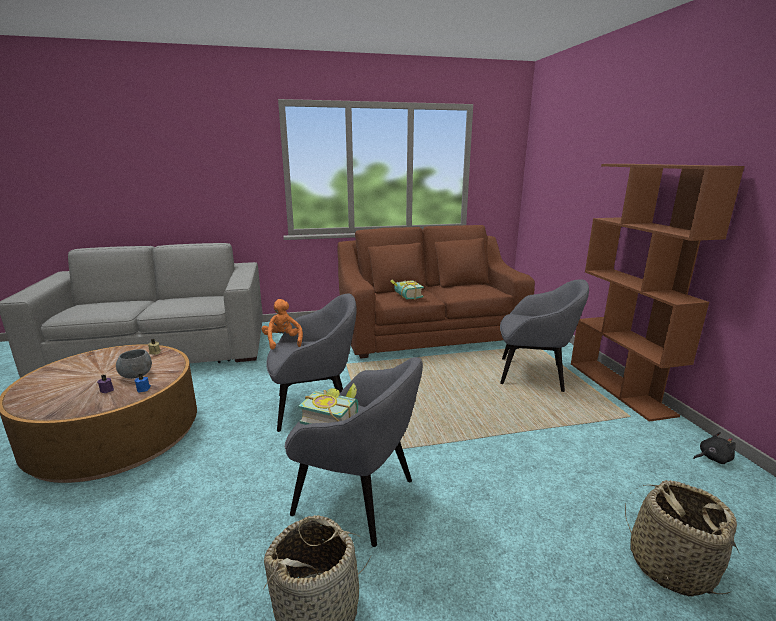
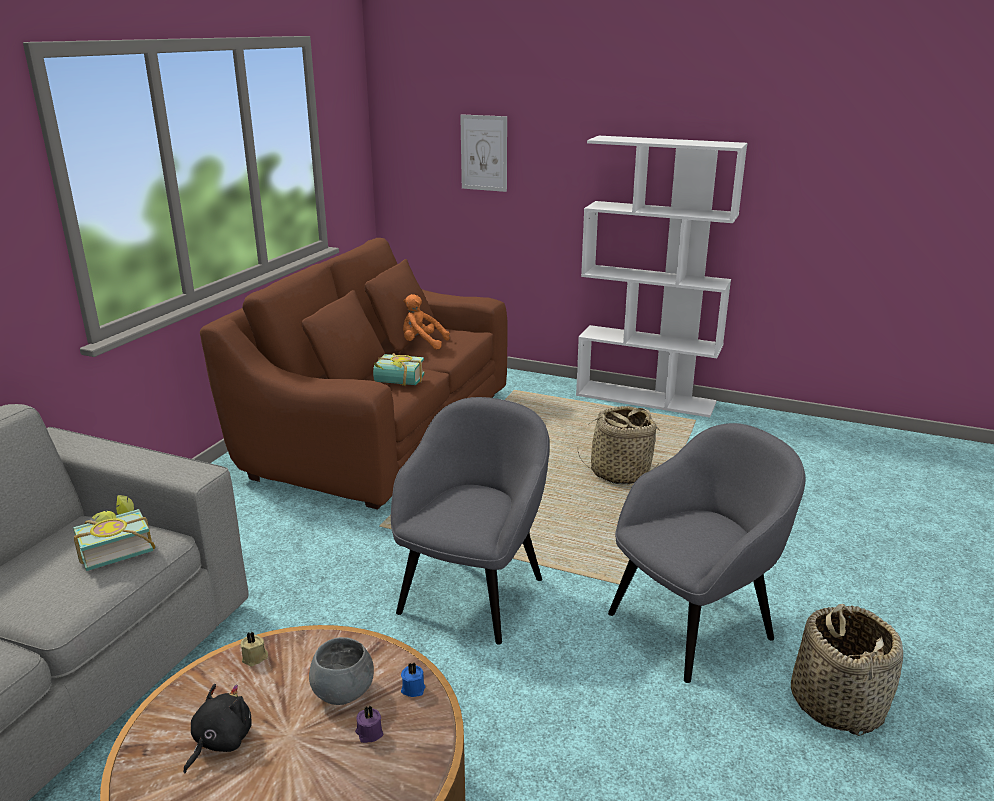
camera: 55 degrees left, 5 degrees up
(283, 341) = (417, 516): orange plush toy -> orange plush toy (422, 343)
(332, 418) = (688, 539): book -> book (115, 548)
(533, 374) = (572, 423): grey armchair -> none
(568, 179) = (484, 153): none -> picture
(620, 388) = (646, 398): brown bookcase -> white bookcase
(670, 565) = (874, 507): basket -> basket (619, 473)
(712, 458) = (778, 423): black plush toy -> black plush toy (220, 741)

